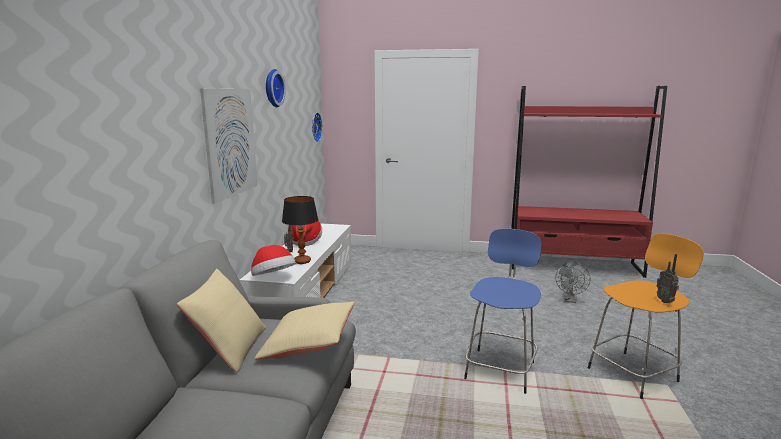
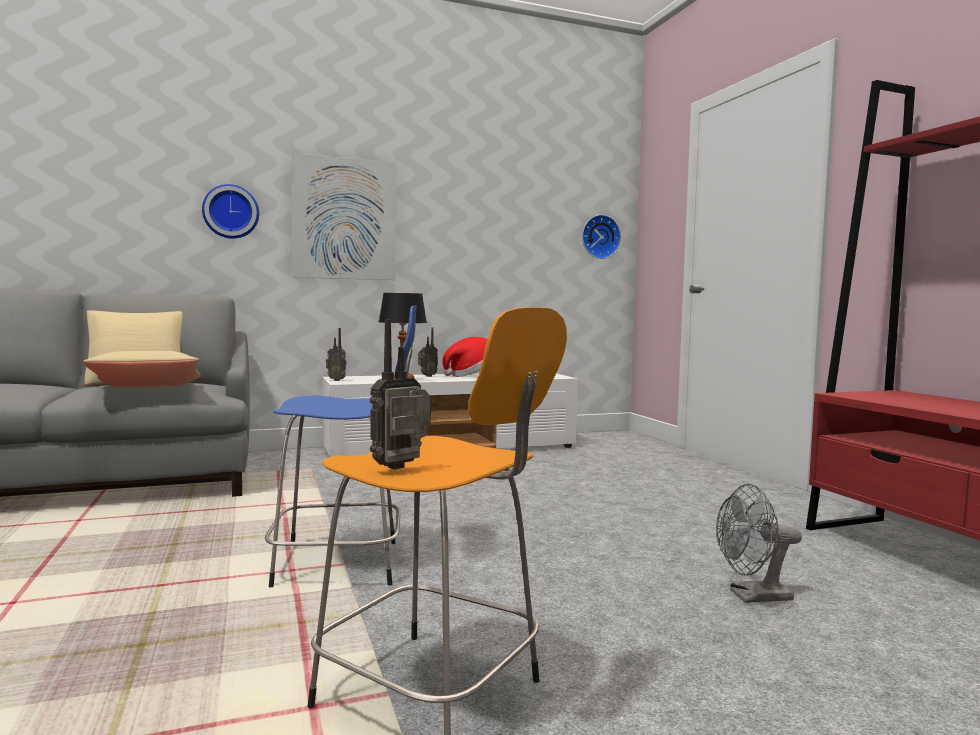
camera: 60 degrees right, 10 degrees down
(272, 88) = (462, 168): wall clock -> wall clock (231, 212)
(273, 278) = (337, 380): hat -> radio

